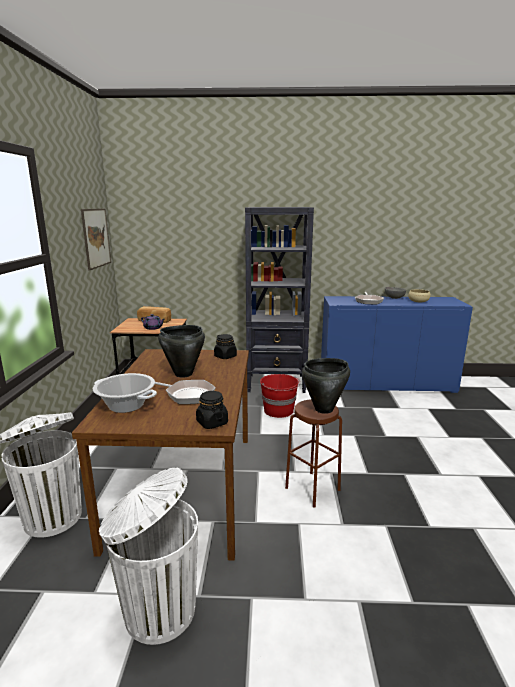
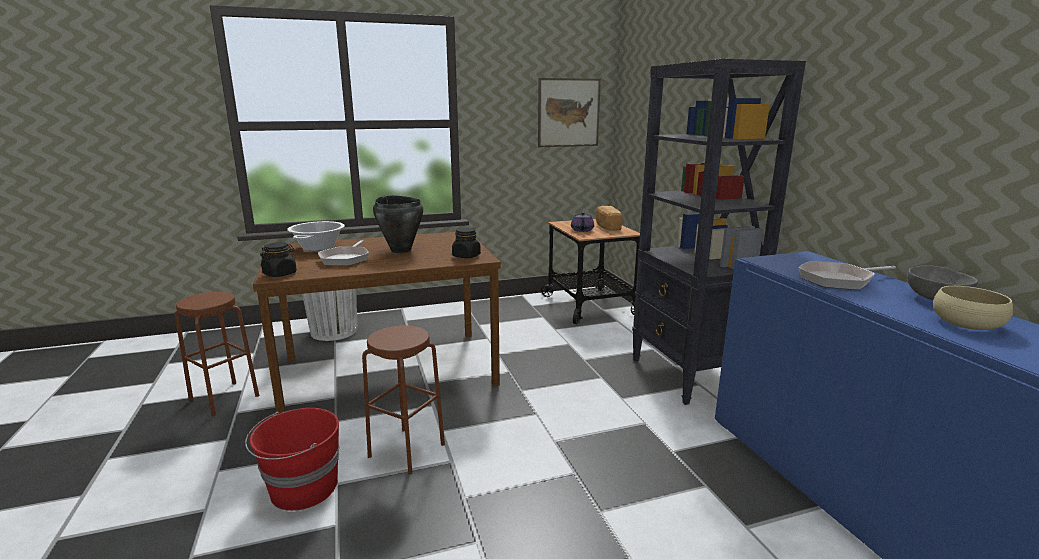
camera: 70 degrees right, 0 degrees up
(158, 610) = (224, 398): white trash can -> brown stool
(279, 411) = (598, 393): red bucket -> red bucket (302, 489)
(324, 409) = (395, 341): black cooking pot -> none

